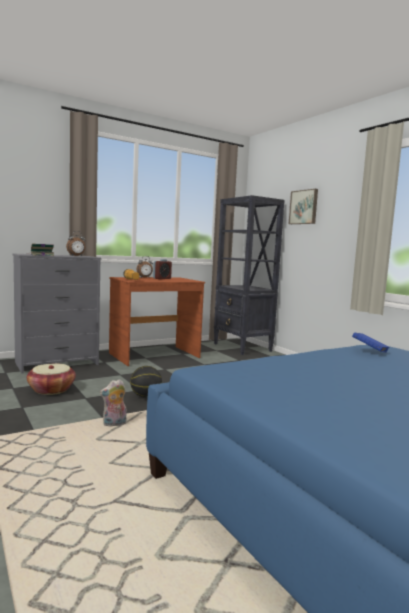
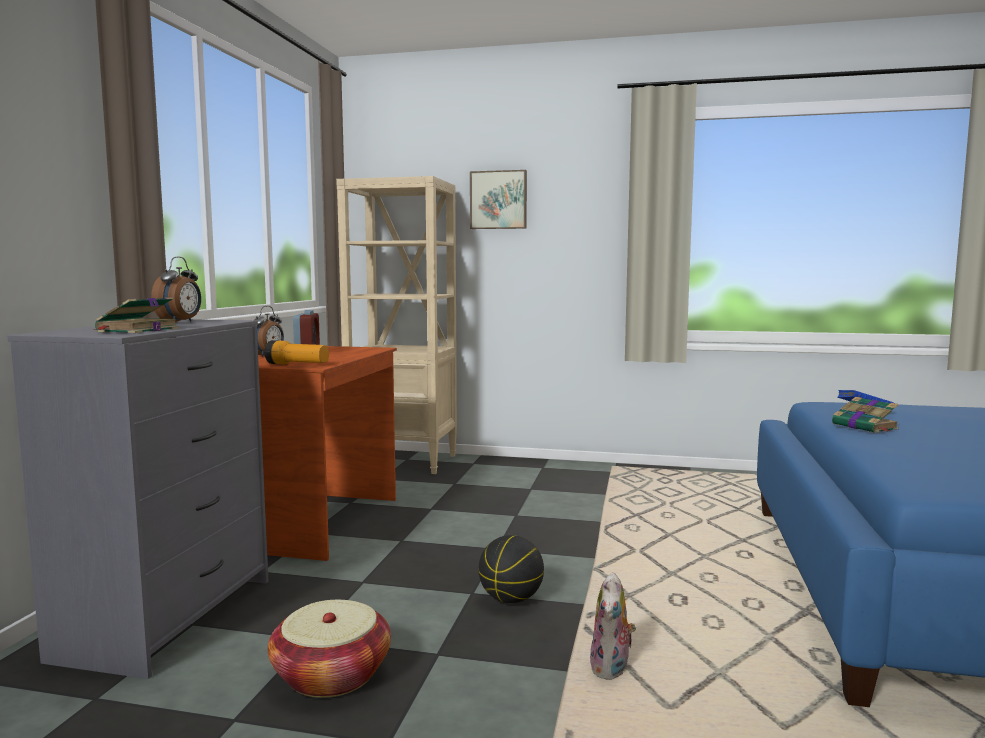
camera: 45 degrees left, 0 degrees up
(242, 347) = (404, 462): black bookcase -> beige bookcase
(327, 354) = (865, 427): none -> book

